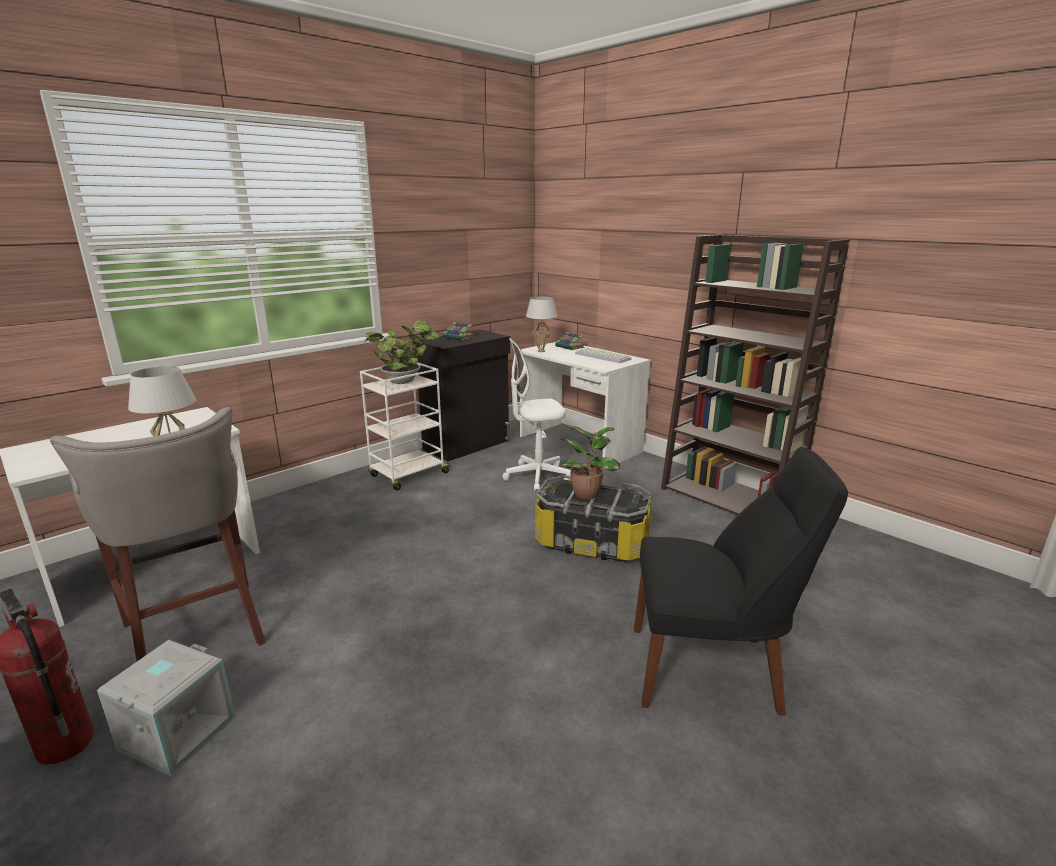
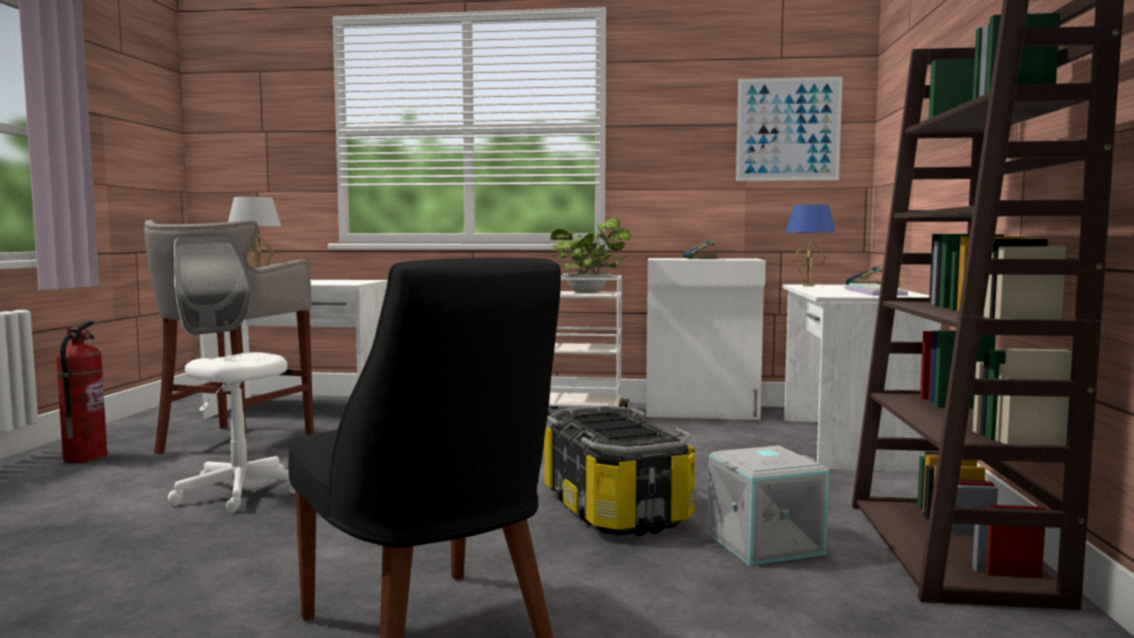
camera: 50 degrees right, 15 degrees down
(177, 731) = (116, 474): grey storage box -> grey storage box (764, 543)
(468, 445) = (702, 412): black cabinet -> white cabinet
(491, 234) = (788, 129): none -> picture
(537, 476) = (709, 450): white office chair -> white office chair (238, 492)
(541, 351) = (808, 286): white table lamp -> blue table lamp
(587, 494) = (612, 425): potted plant -> none

